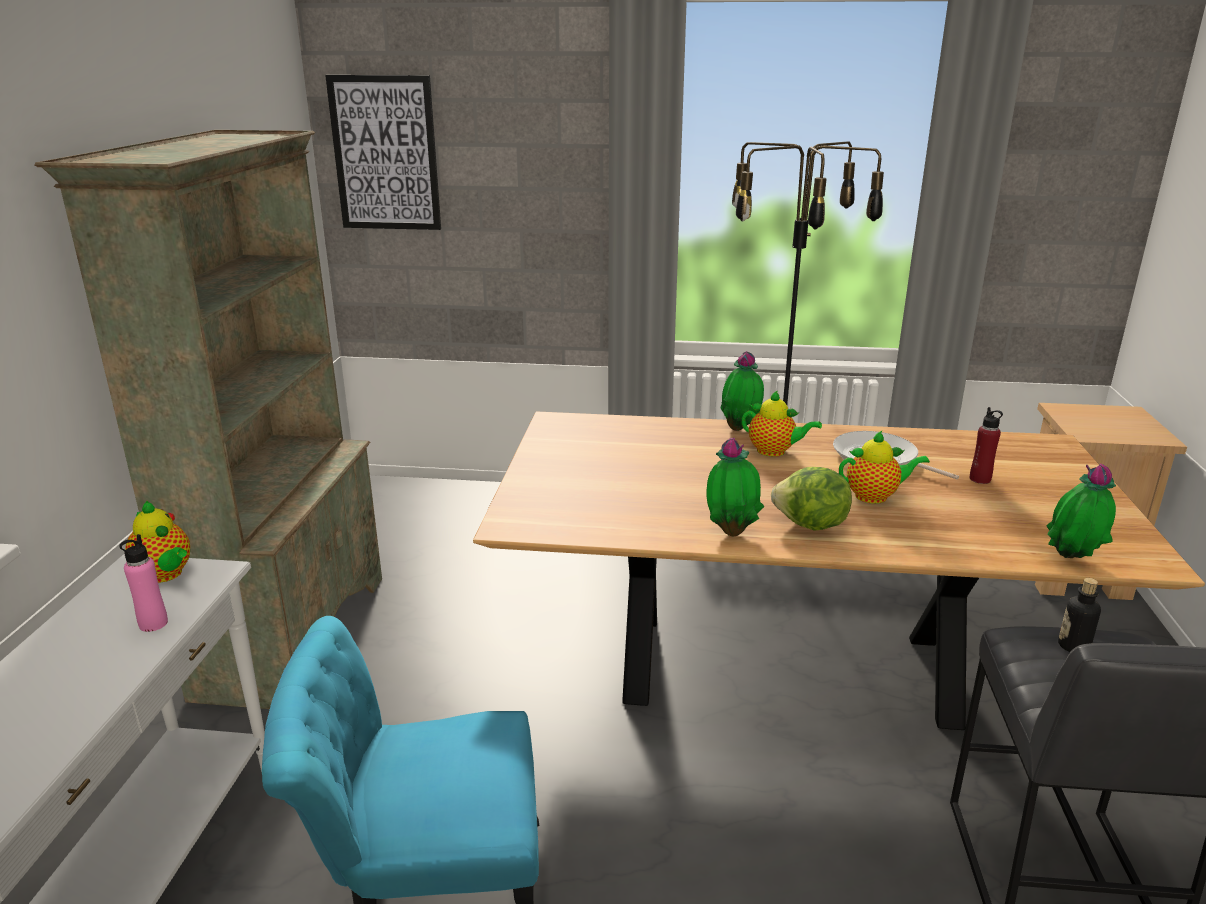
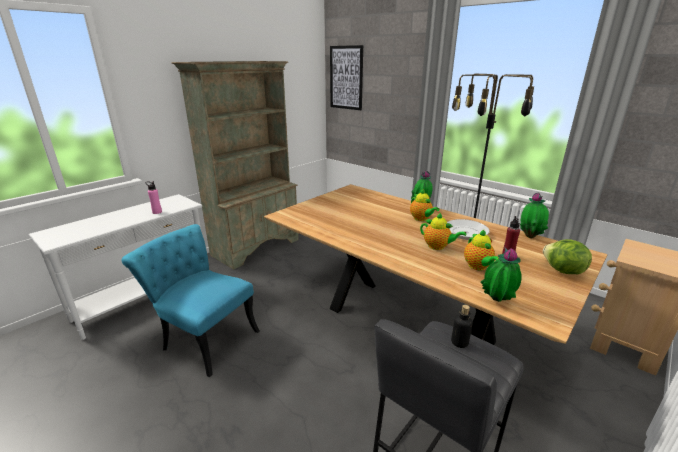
camera: 35 degrees right, 0 degrees up
(165, 575) = (178, 201): teapot -> teapot (478, 267)
(731, 531) = (352, 240): potted plant -> potted plant (530, 236)
(810, 526) = (388, 248): lettuce -> lettuce (562, 271)

